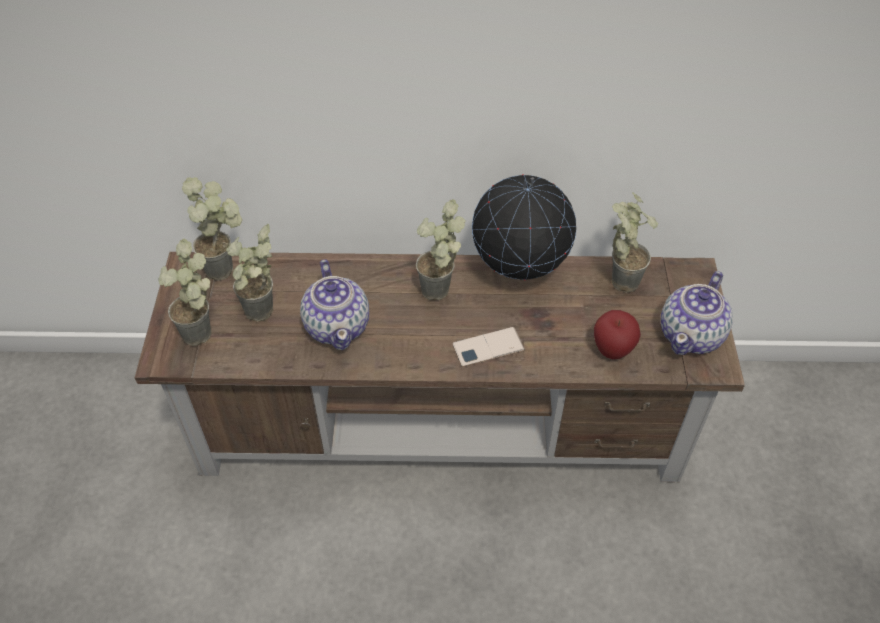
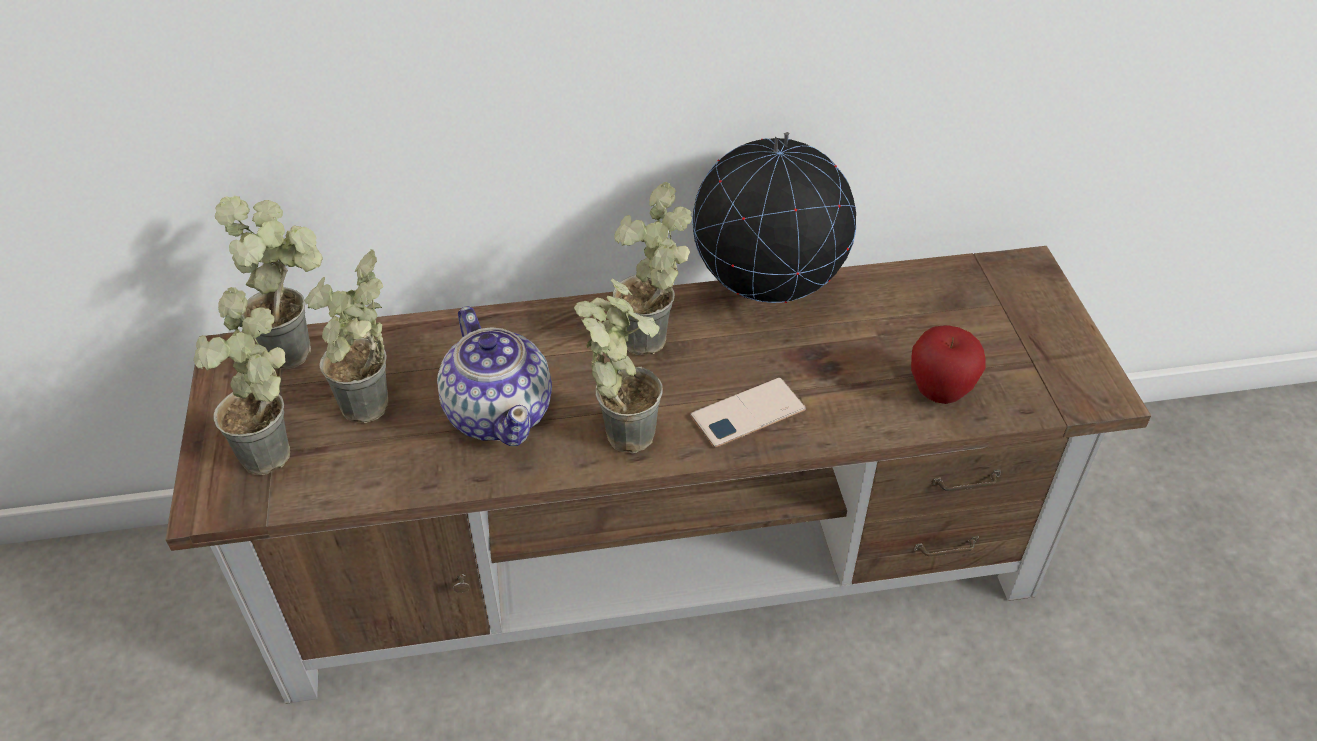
camera: 10 degrees left, 5 degrees down
(619, 277) = (918, 287): potted plant -> potted plant (620, 427)
(691, 335) = (1050, 354): teapot -> none

